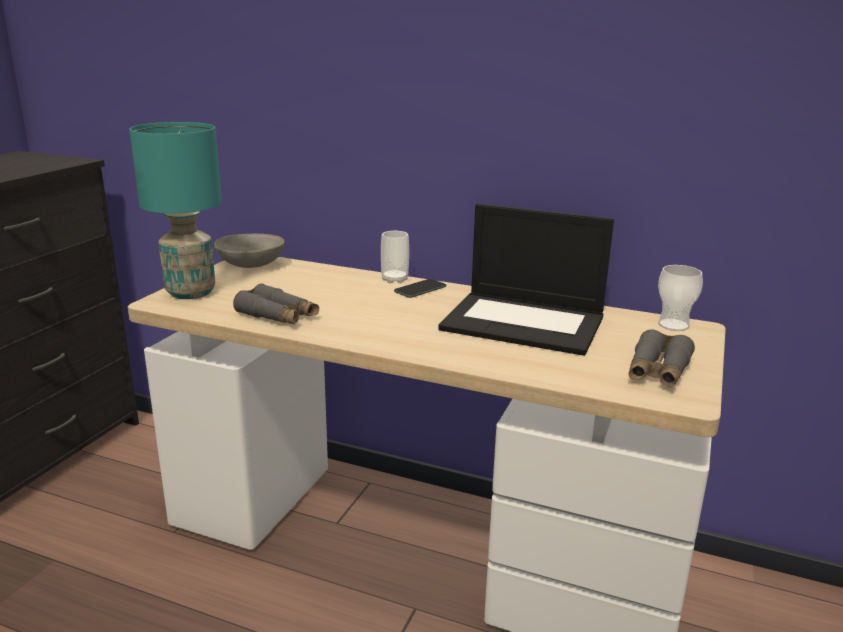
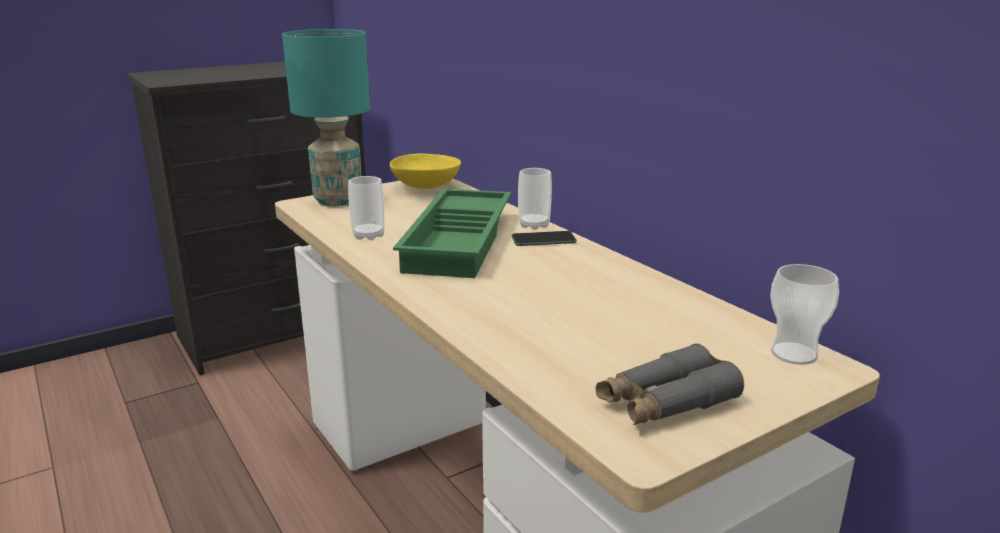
camera: 35 degrees right, 0 degrees up
(250, 266) = (425, 187): grey bowl -> yellow bowl
(278, 316) = (368, 235): grey binoculars -> cup
(363, 304) = (461, 242): none -> green tray
(525, 323) = (597, 301): laptop -> none

